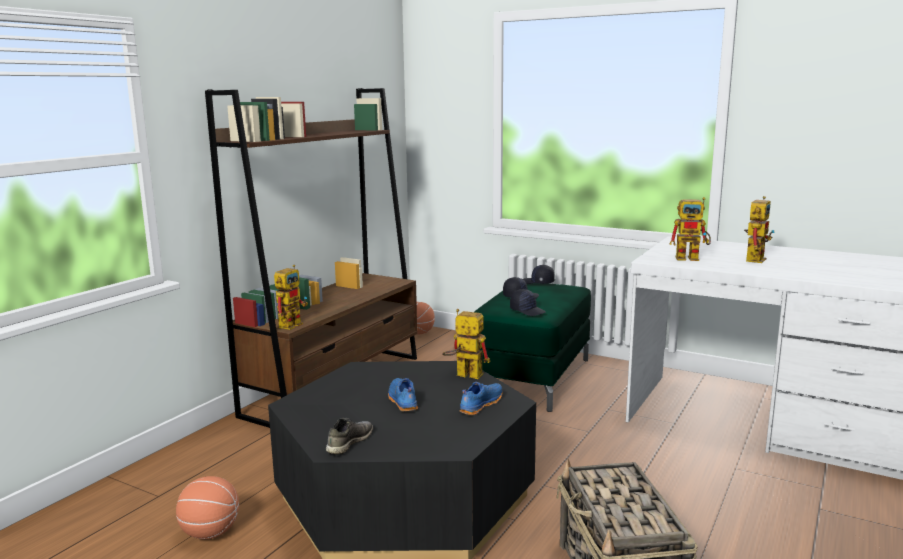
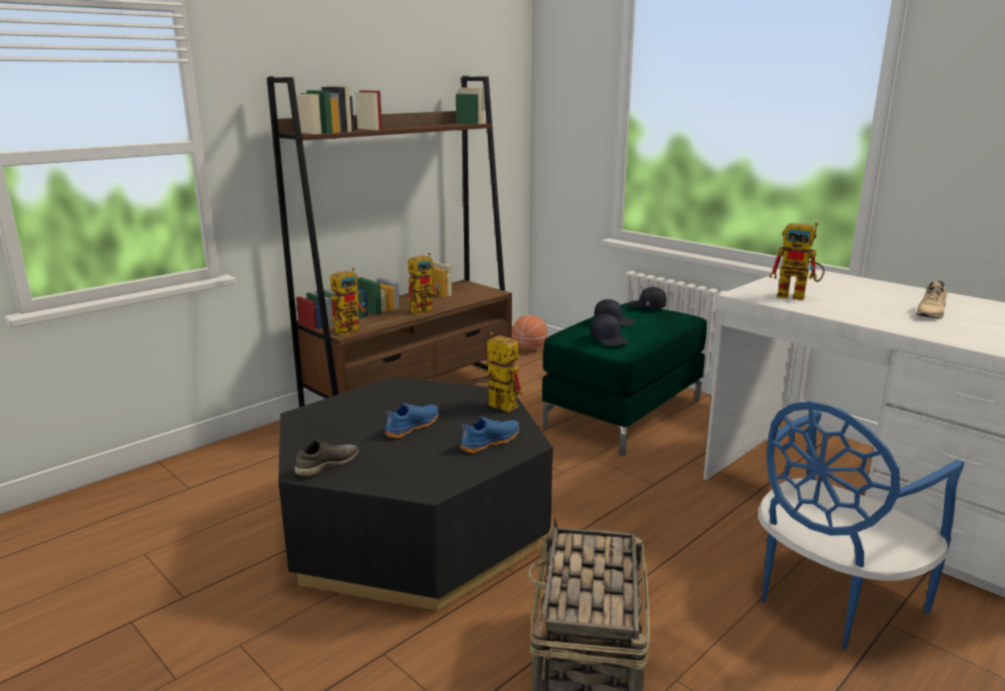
camera: 15 degrees right, 5 degrees up
(210, 533) = (213, 533): basketball -> none
(402, 401) = (411, 427): blue shoe -> blue shoe turned 45 degrees clockwise
(754, 258) = (879, 303): toy robot -> toy robot (425, 310)
(770, 498) = (830, 599): none -> blue chair
(796, 262) = (931, 313): none -> beige shoe

